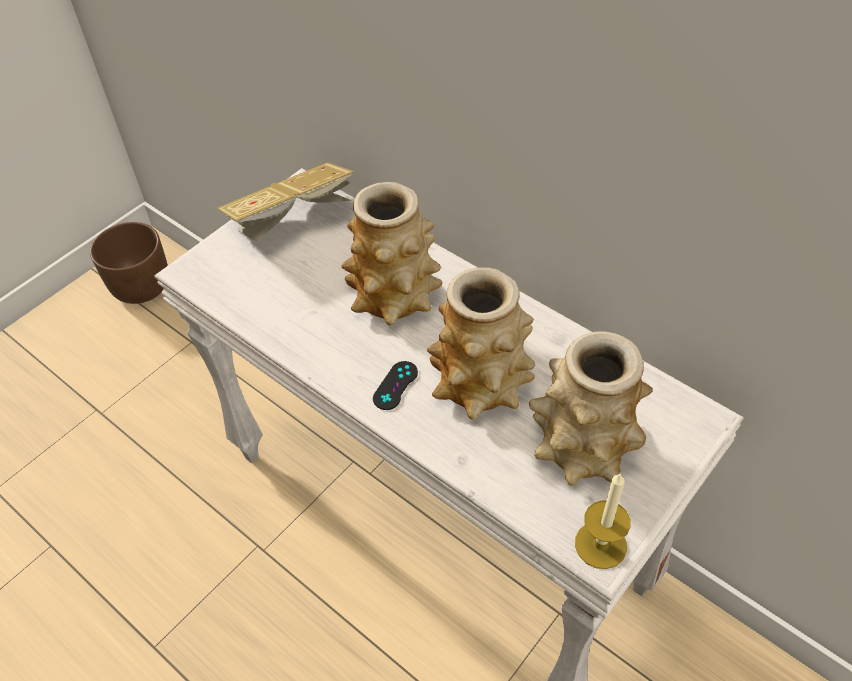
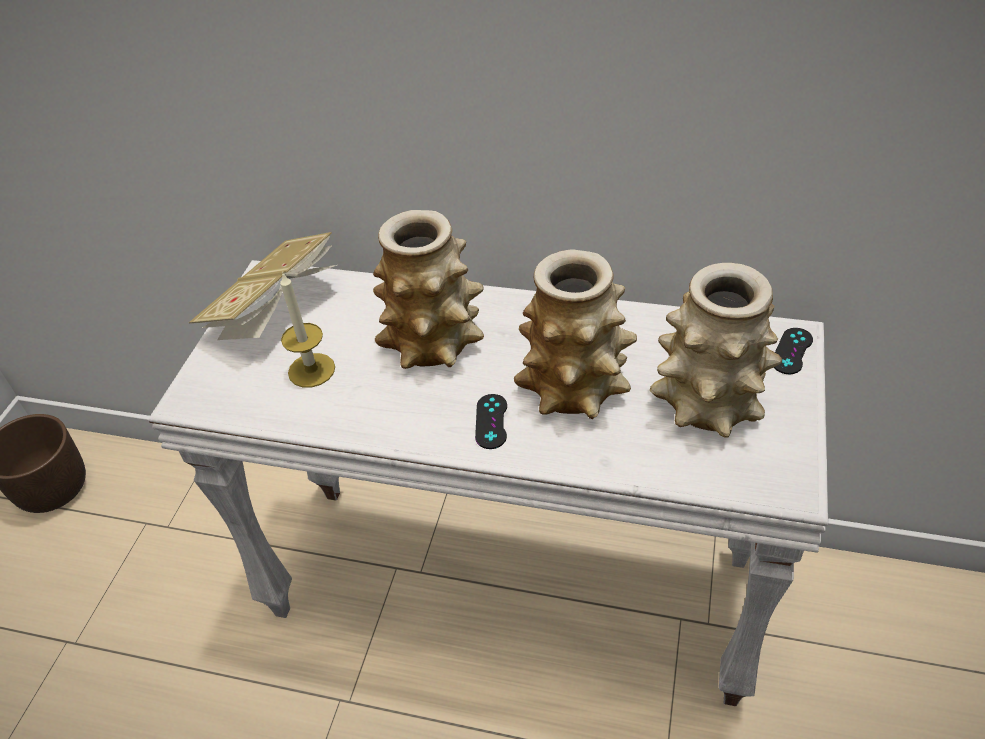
camera: 25 degrees left, 5 degrees down
(600, 545) = (785, 480): candle -> candle (311, 370)
(692, 432) = (792, 351): none -> black game controller

